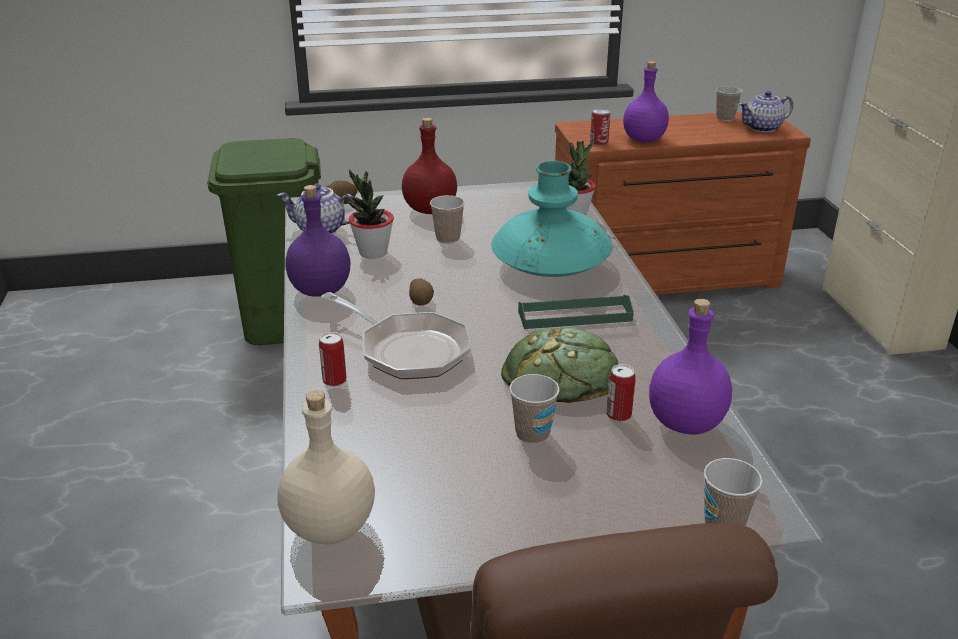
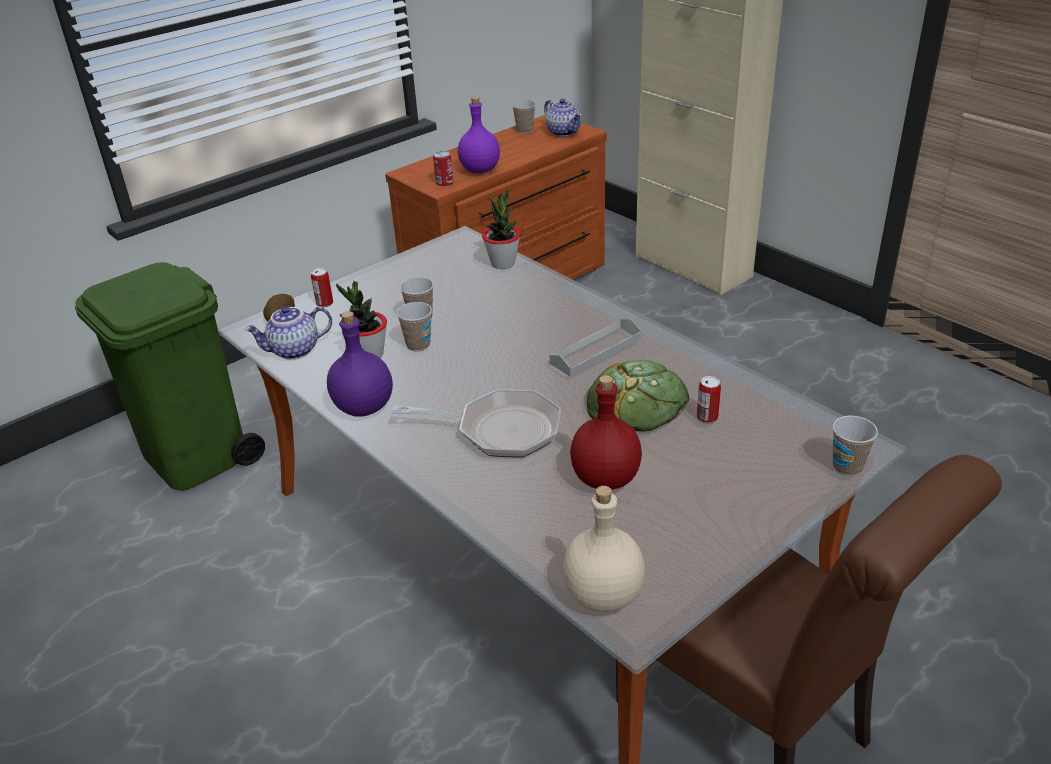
camera: 30 degrees left, 5 degrees up
(334, 380) = (471, 481): can -> can (324, 303)
(421, 301) = (463, 384): potato -> none
(429, 209) = (372, 296): red bottle -> red bottle (604, 478)
(532, 434) = (665, 458): cup -> cup (418, 345)
(550, 265) = (531, 313): turquoise vase -> none
(574, 316) = (596, 351): green tray -> grey tray
(684, 422) = (753, 404): purple bottle -> none
(763, 128) = (563, 132): teapot -> teapot turned 75 degrees counterclockwise

